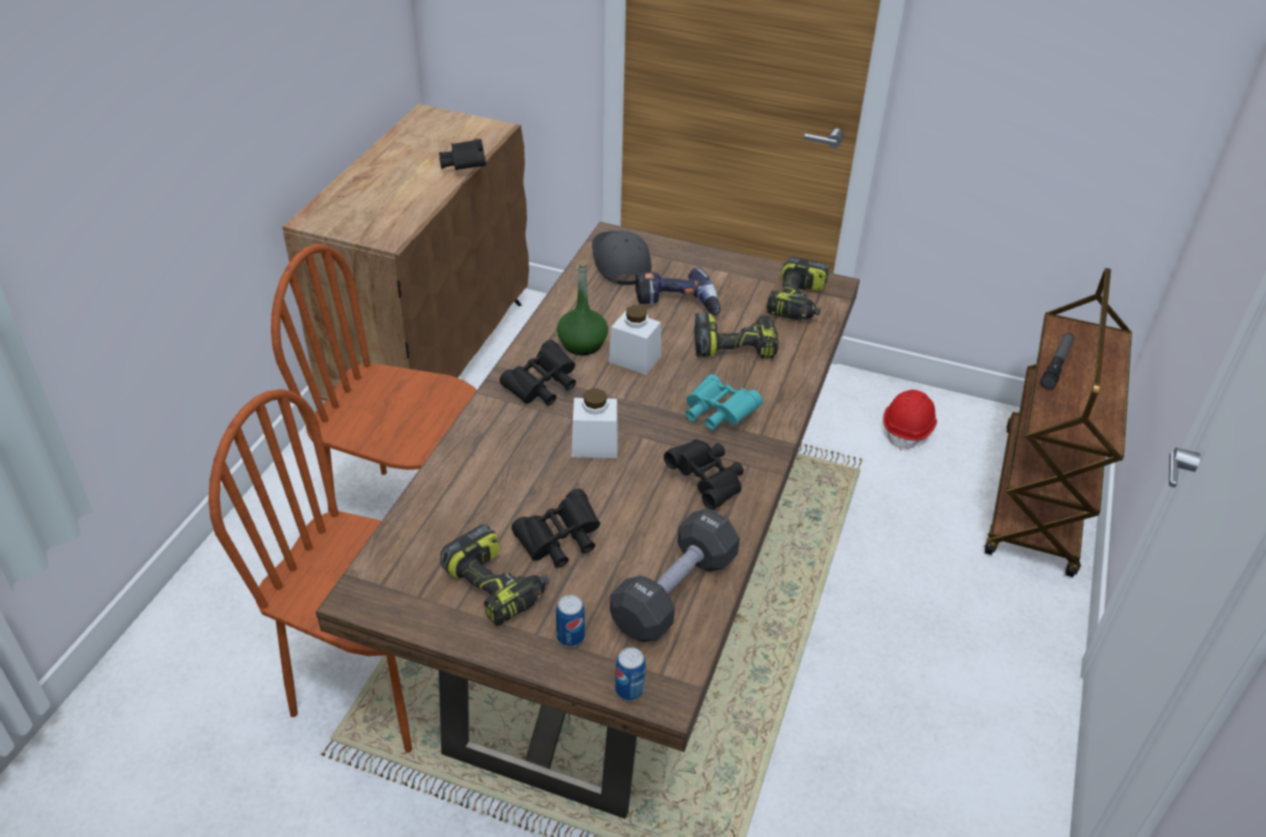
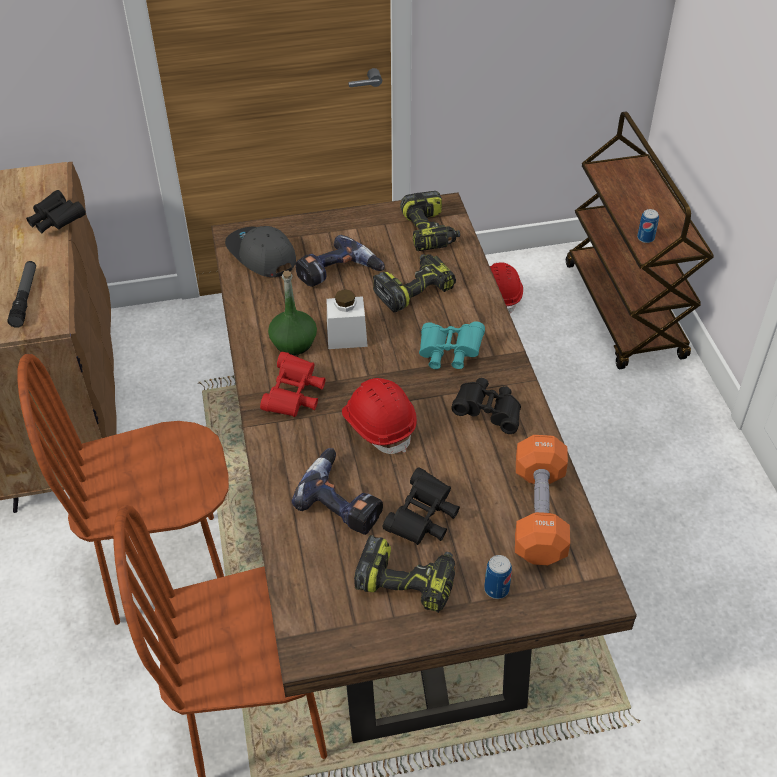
camera: 30 degrees left, 5 degrees up
(504, 491) = (343, 499): none -> power drill
(542, 387) = (294, 396): black binoculars -> red binoculars
(594, 445) = (379, 425): white jar -> red hard hat
(629, 689) = (572, 605): can -> can (645, 238)
(674, 592) = (539, 513): black dumbbell -> orange dumbbell
(1056, 365) = (621, 202): flashlight -> flashlight (25, 298)

